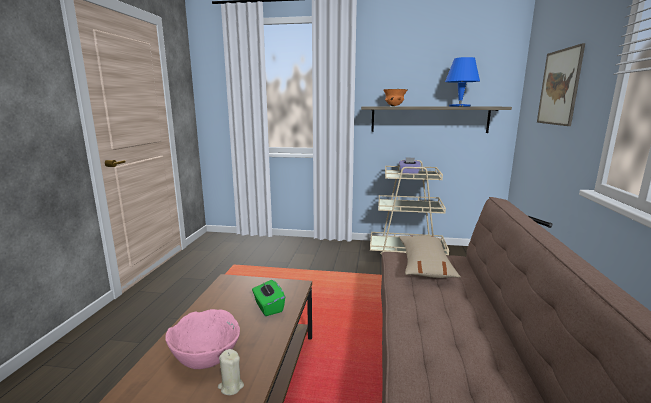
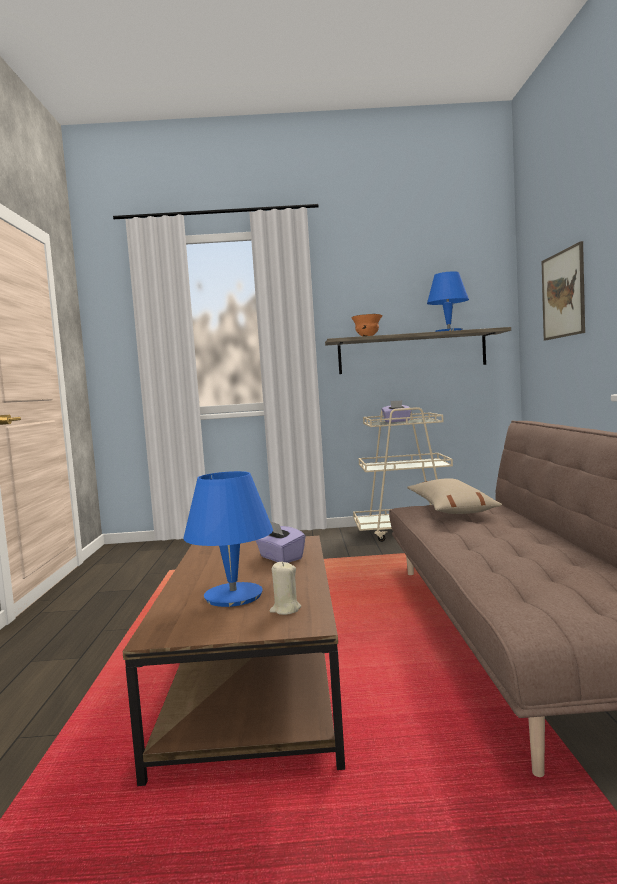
camera: 10 degrees left, 10 degrees down
(207, 354) = (234, 596): pink bowl -> blue table lamp
(268, 307) = (280, 558): green tissue box -> purple tissue box

